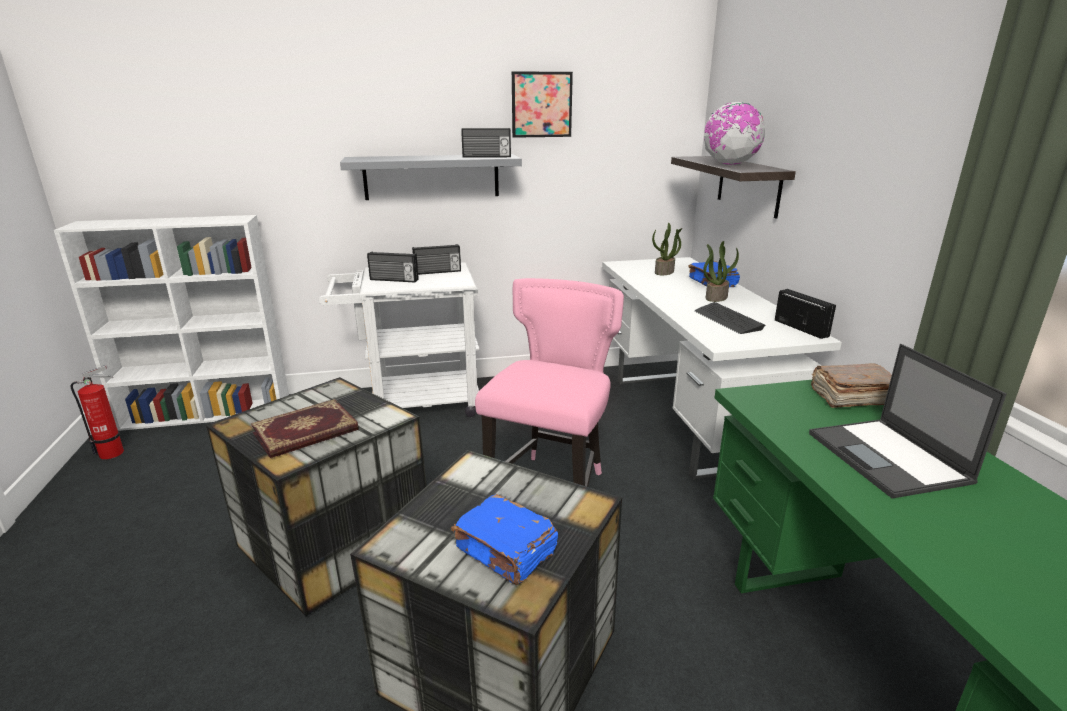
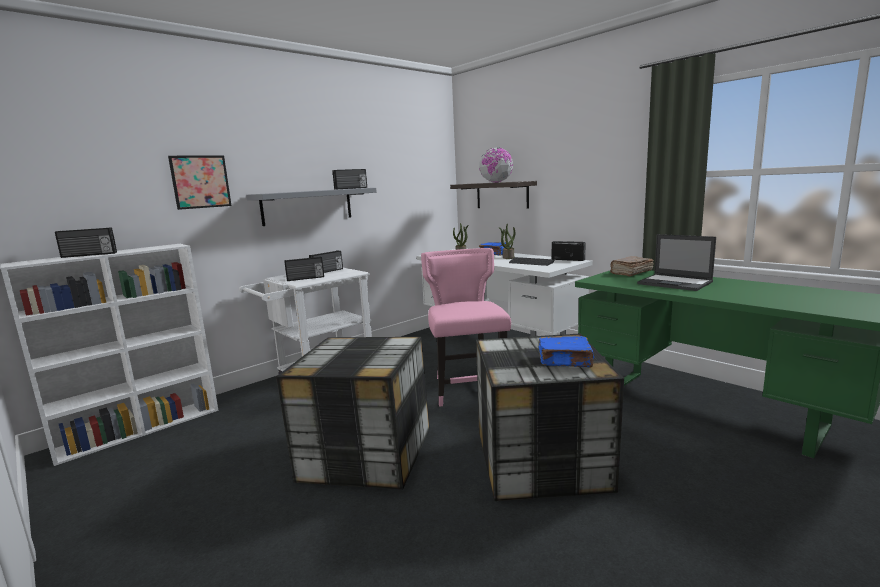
camera: 30 degrees left, 10 degrees down
(115, 452) = (77, 478): fire extinguisher -> none
(147, 222) = (89, 255): none -> radio
(306, 432) = (364, 358): book -> none
(541, 105) = (371, 156): picture -> picture (200, 182)

